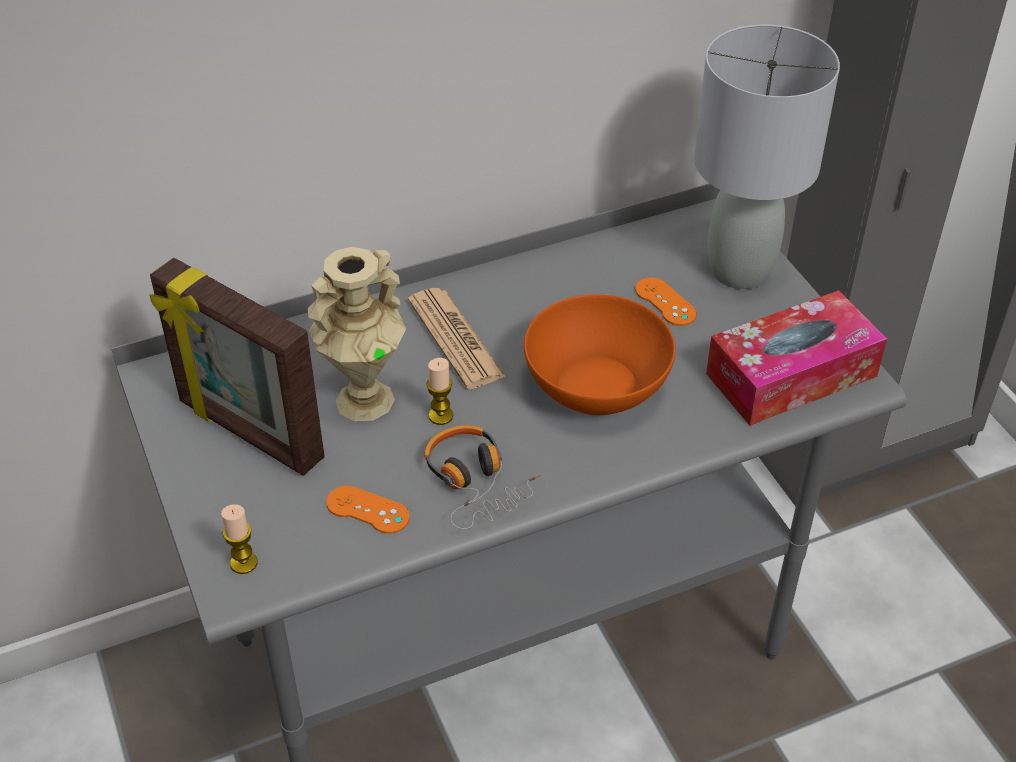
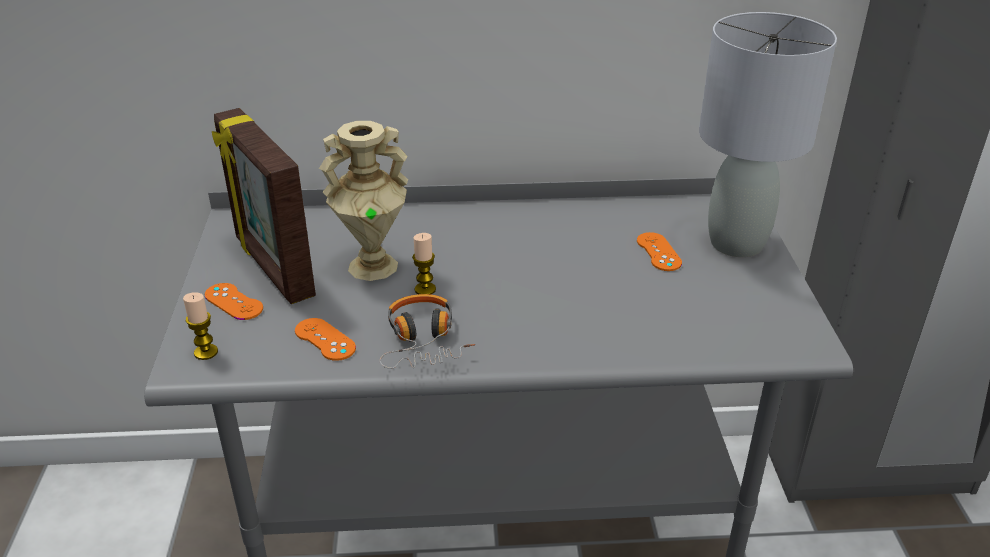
camera: 20 degrees right, 10 degrees down
(232, 489) = (233, 302): none -> orange game controller
(455, 339) = (469, 242): newspaper -> none
(597, 386) = (567, 297): orange bowl -> none
(791, 375) = (746, 326): tissue box -> none

